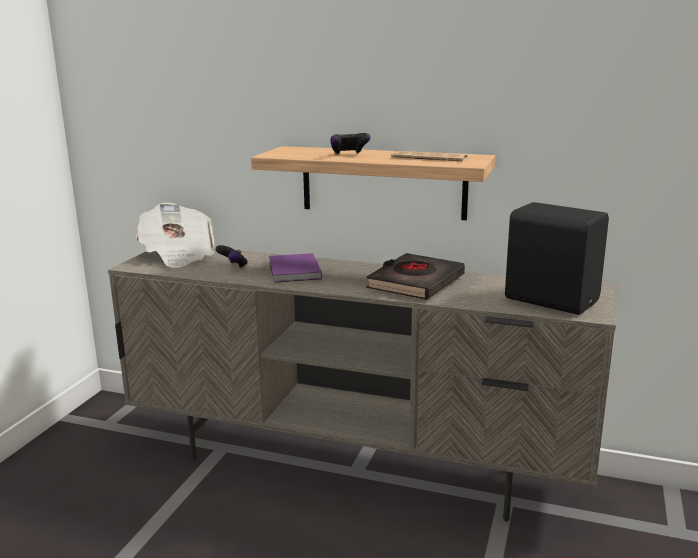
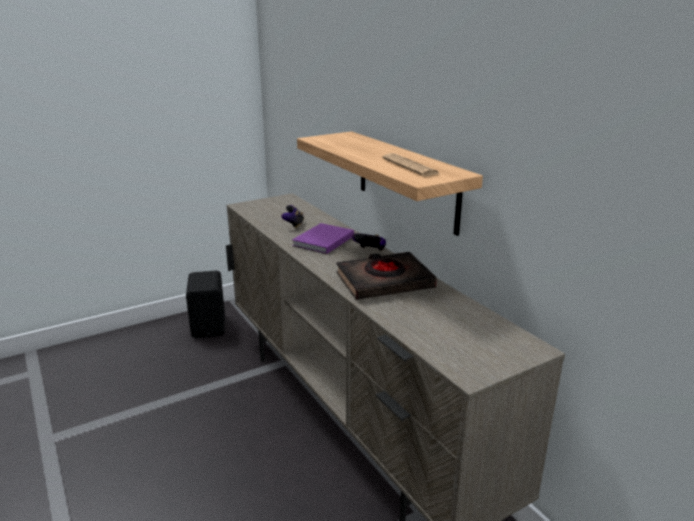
camera: 40 degrees right, 5 degrees up
(178, 255) = (281, 205): newspaper -> none
(348, 155) = (363, 149): game controller -> game controller (370, 251)
(551, 299) = (463, 342): black speaker -> black speaker (210, 326)

